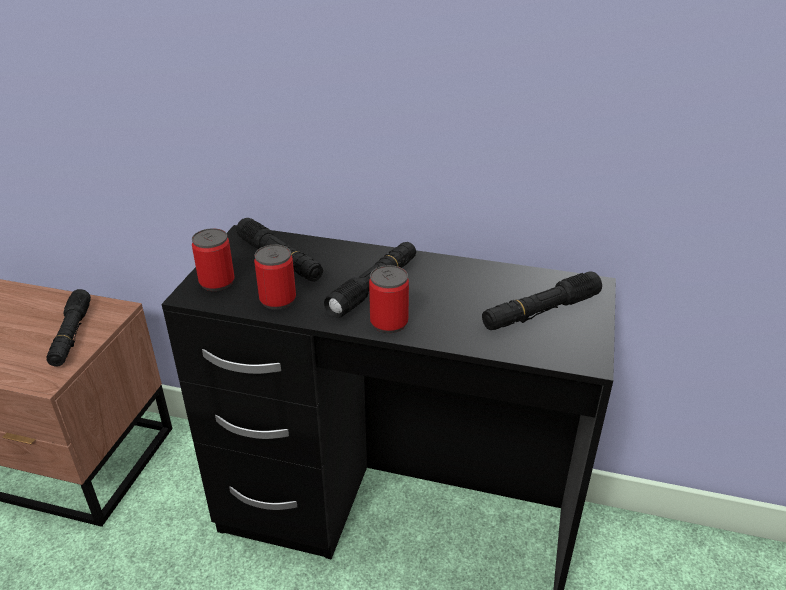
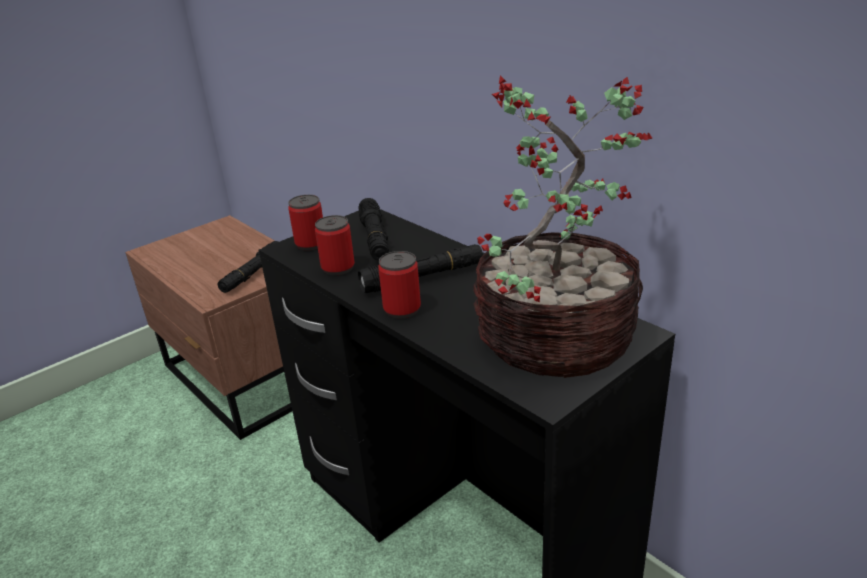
camera: 35 degrees right, 5 degrees down
(540, 312) = (551, 341): black flashlight -> potted plant

